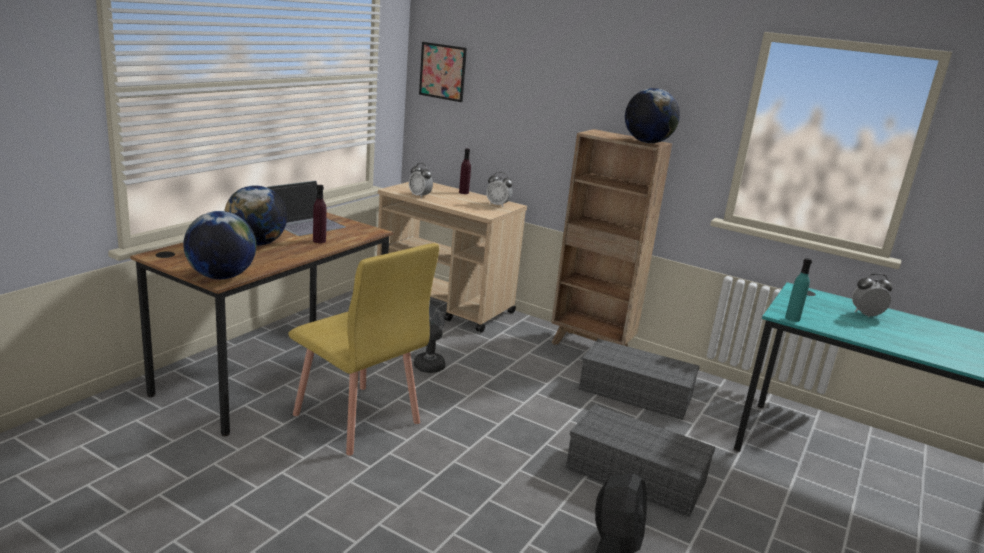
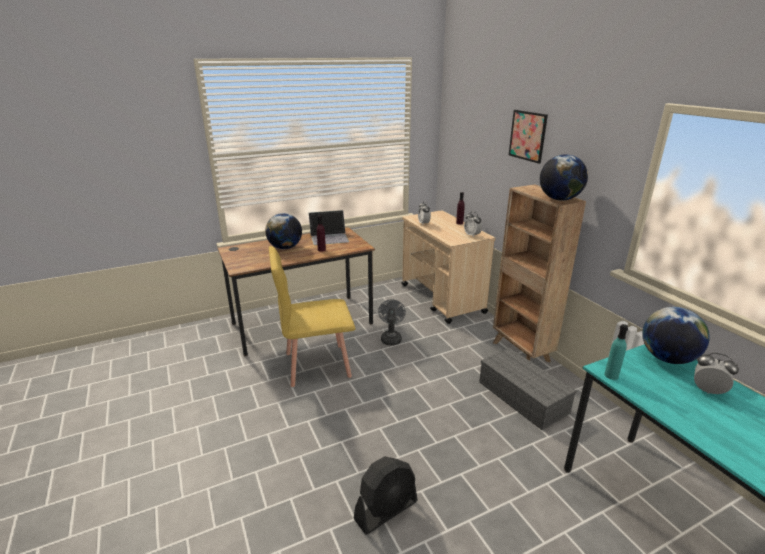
camera: 35 degrees right, 5 degrees up
(221, 276) = (241, 266): globe -> globe (667, 358)
(356, 419) = (316, 364): yellow chair -> yellow chair turned 90 degrees clockwise
(443, 71) = (455, 136): picture -> picture (527, 136)
(638, 475) = (460, 461): grey storage box -> none

